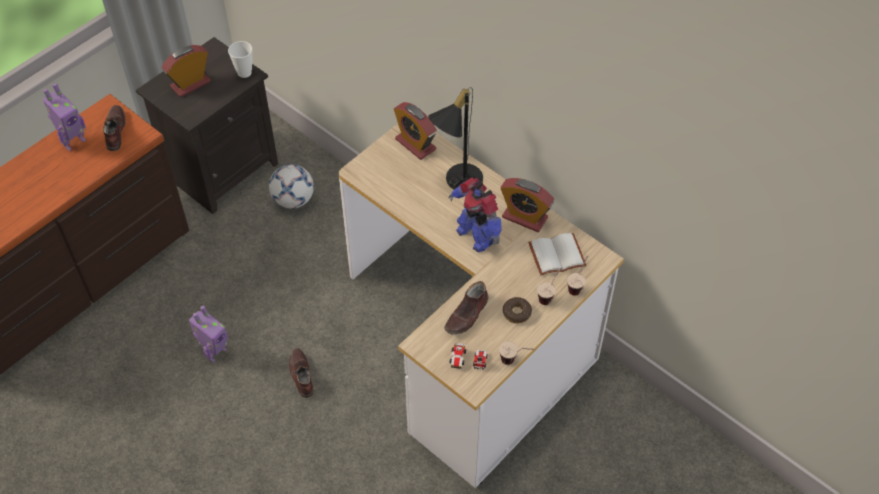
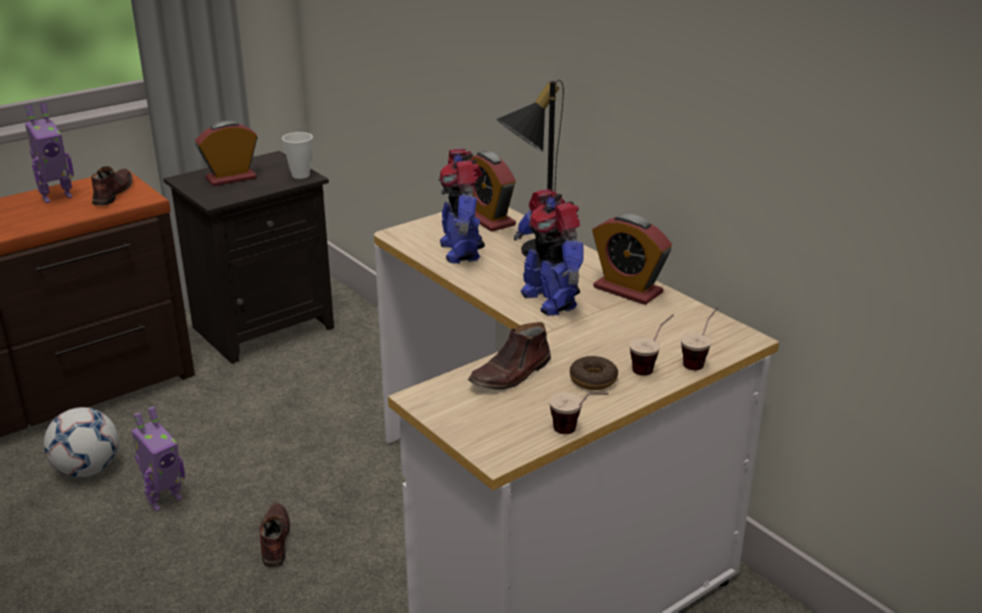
camera: 10 degrees right, 25 degrees down
(293, 200) = (339, 361): football -> football (87, 470)
(405, 186) = (461, 251): none -> toy robot
(468, 360) = (497, 423): toy car -> none
(557, 253) = (671, 327): white book -> none

